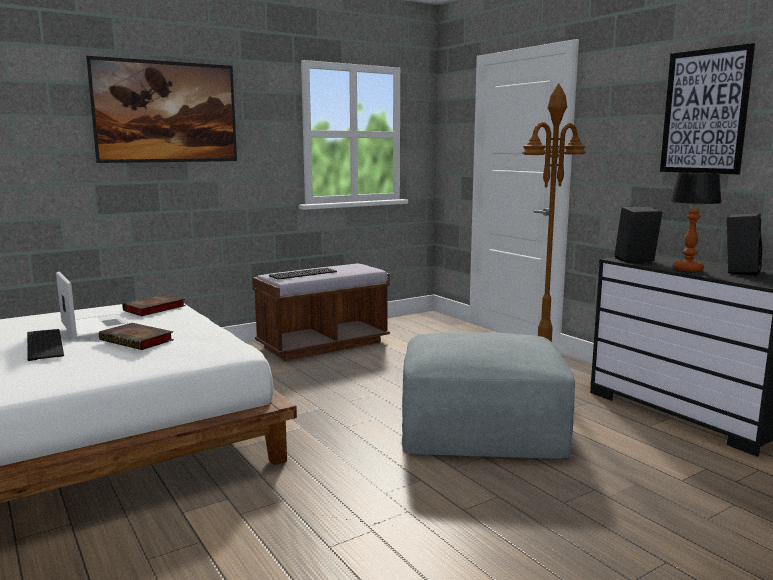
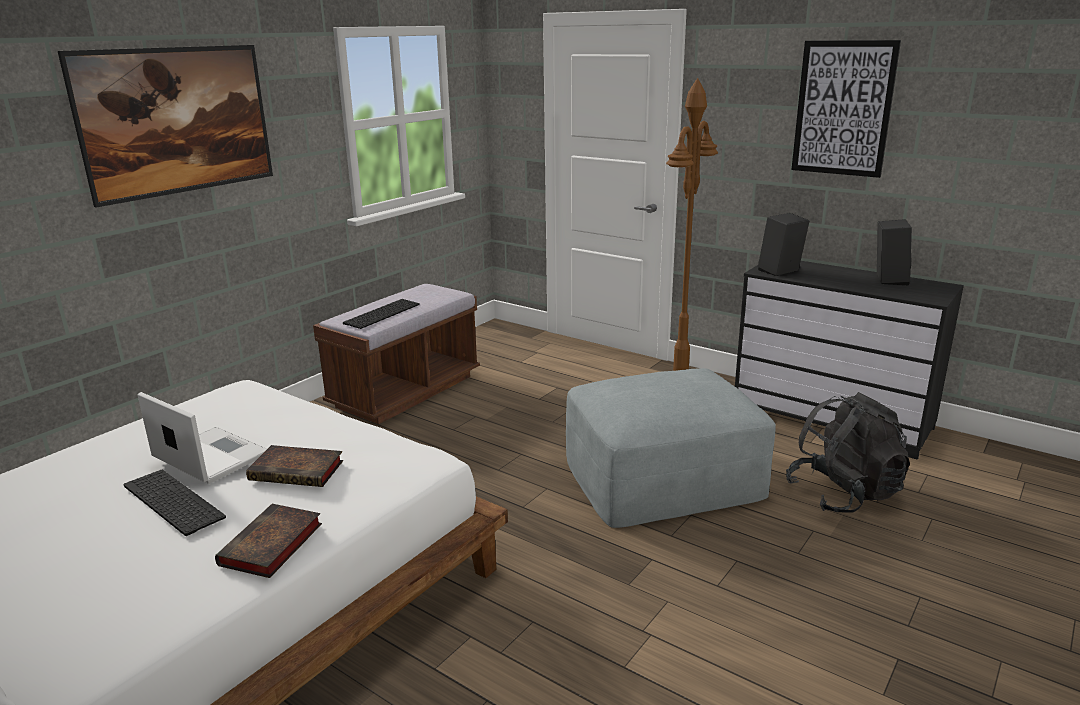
camera: 20 degrees left, 10 degrees up
(153, 309) = (247, 406): book -> book (271, 546)
(650, 468) = (843, 493): none -> black backpack
(687, 269) = (841, 282): table lamp -> none

